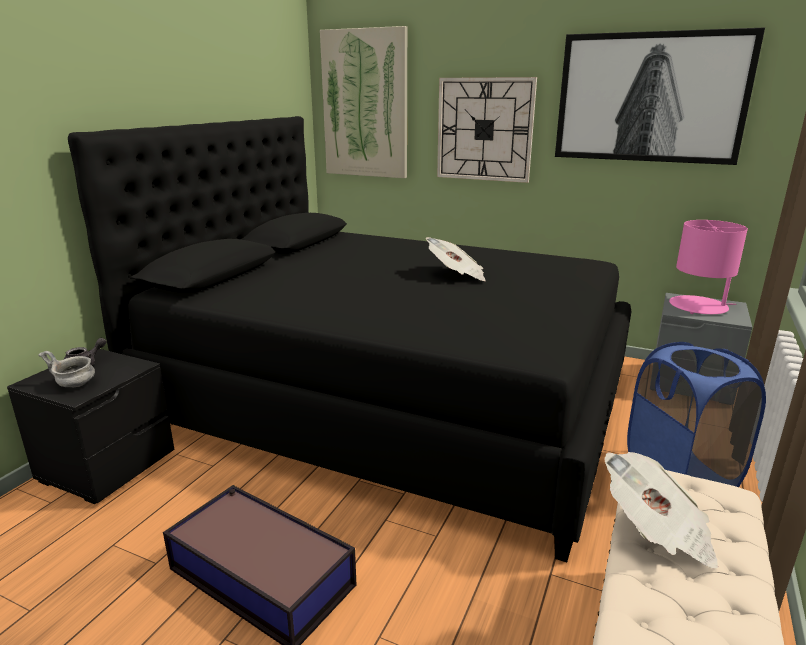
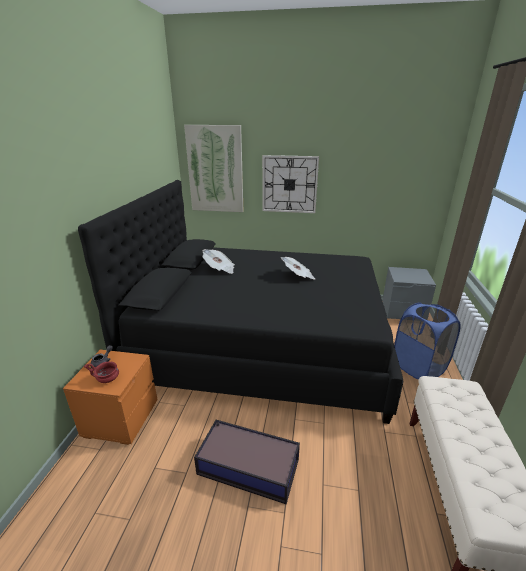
camera: 15 degrees left, 5 degrees up
(74, 385) = (107, 379): grey bowl -> red bowl
(105, 466) = (120, 418): black nightstand -> orange nightstand
(650, 98) = (379, 168): picture -> none
(657, 532) = (452, 412): newspaper -> newspaper (219, 269)
(699, 306) = (407, 274): pink table lamp -> none

